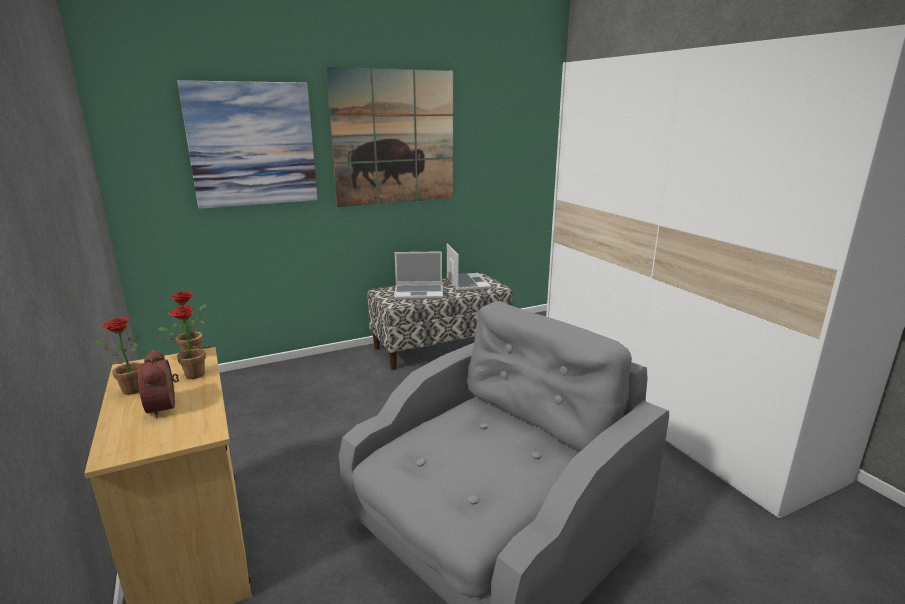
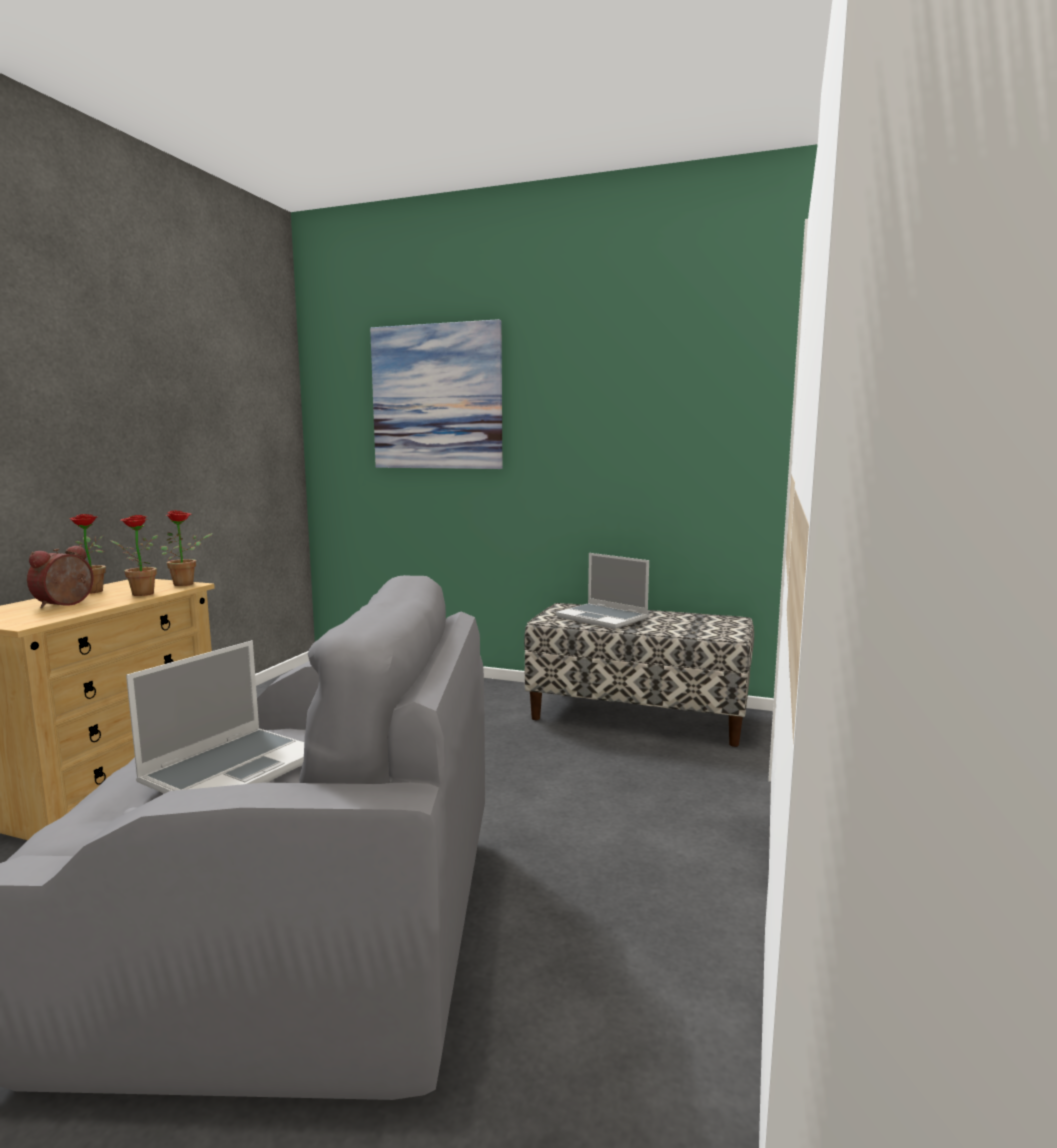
camera: 45 degrees right, 10 degrees down
(394, 138) = (613, 389): picture -> none
(466, 283) = (694, 622): laptop -> laptop (233, 769)

